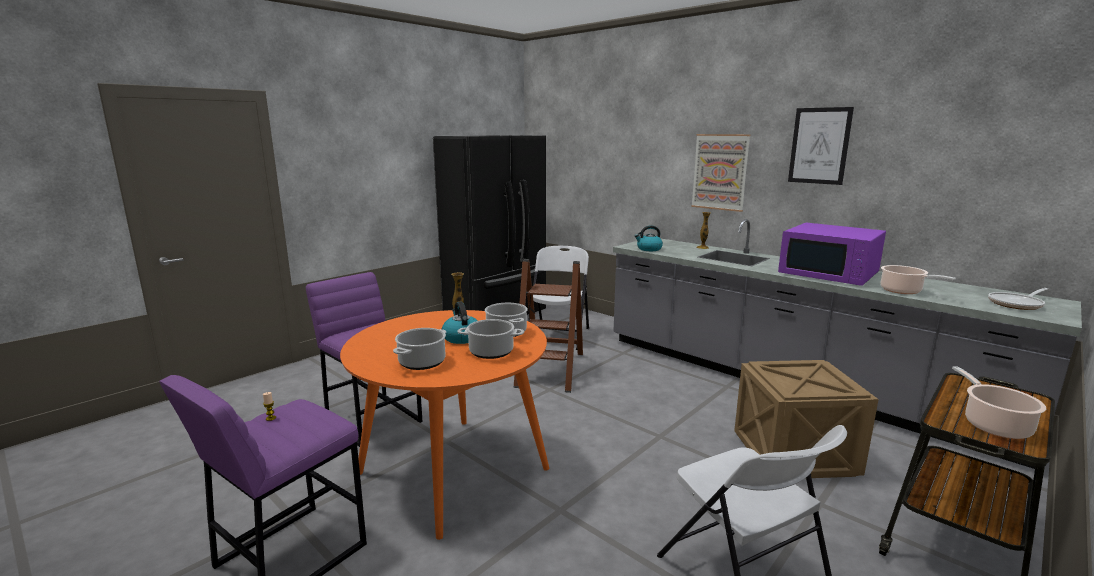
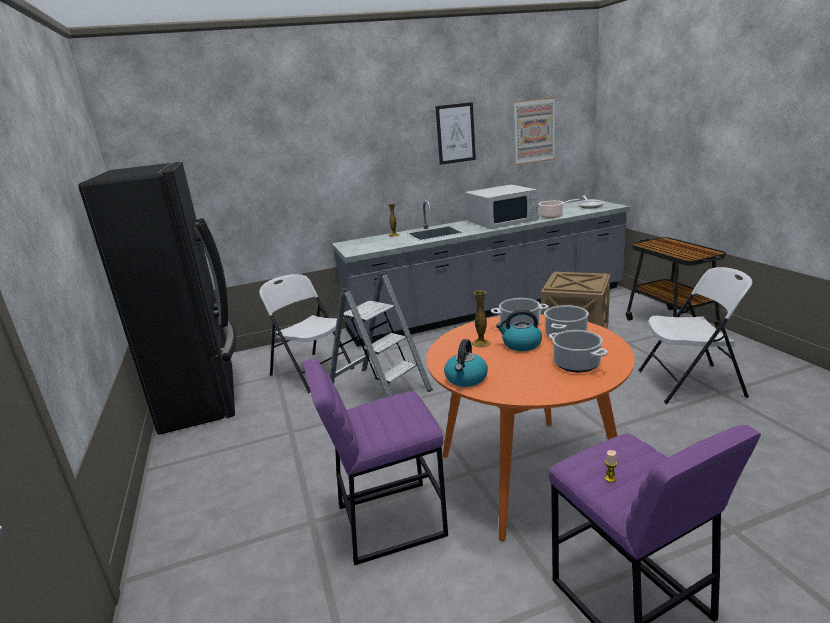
camera: 60 degrees left, 5 degrees up
(551, 369) = (378, 389): brown step ladder -> grey step ladder
(649, 249) = (374, 248): kettle -> kettle (466, 379)
(720, 172) = (384, 167): picture -> picture (534, 131)
(829, 273) = (502, 221): purple microwave -> white microwave
(993, 425) = (692, 251): cooking pot -> none

